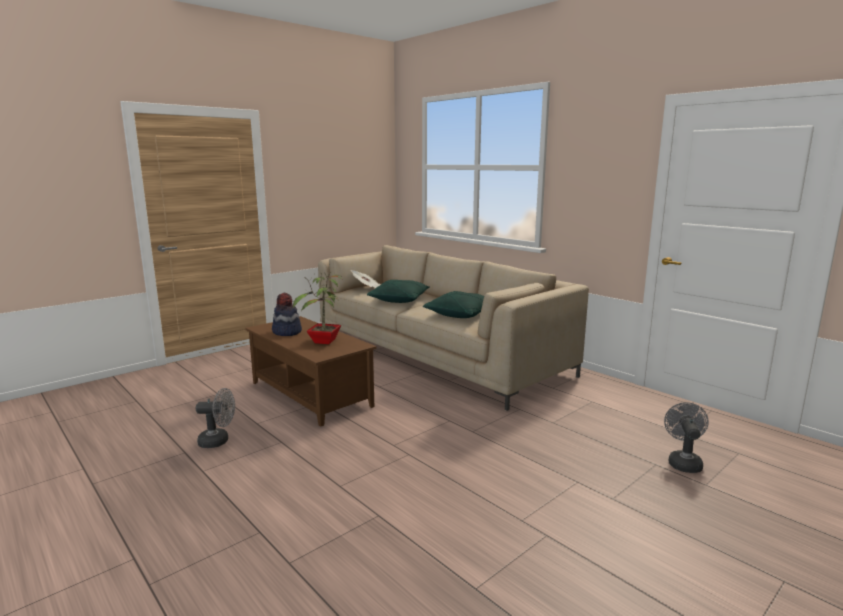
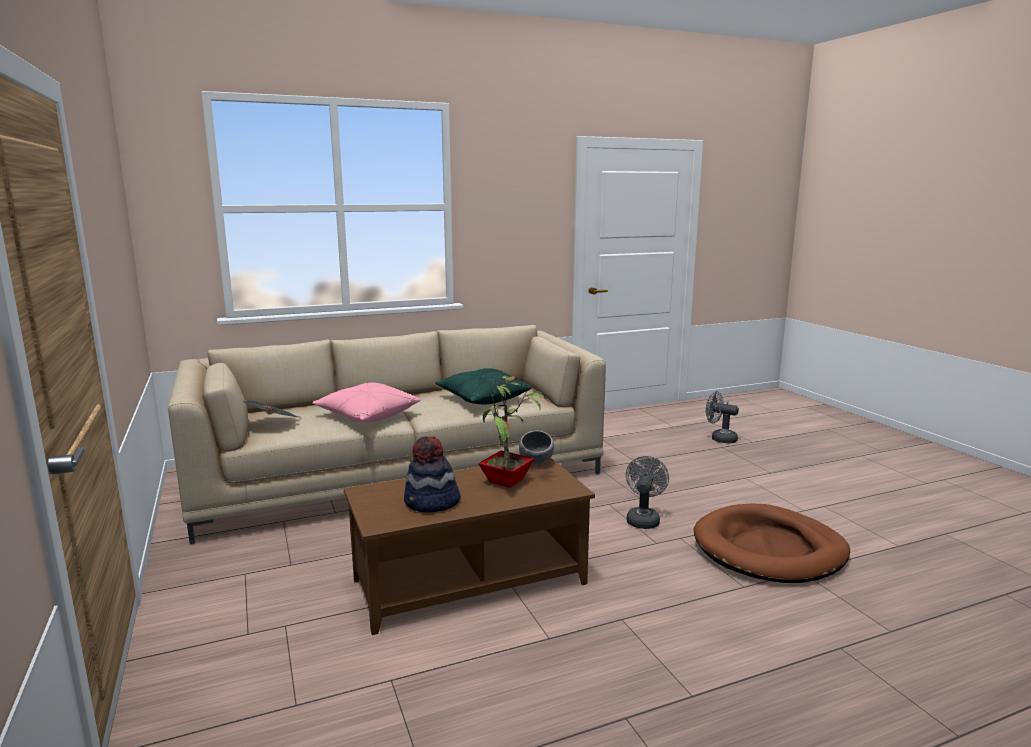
camera: 70 degrees left, 0 degrees up
(218, 441) = (599, 679): grey fan -> grey fan (643, 519)
(360, 344) = (536, 463): none -> grey bowl
(399, 300) = (367, 416): green pillow -> pink pillow
(413, 498) = (769, 549): none -> brown dog bed

